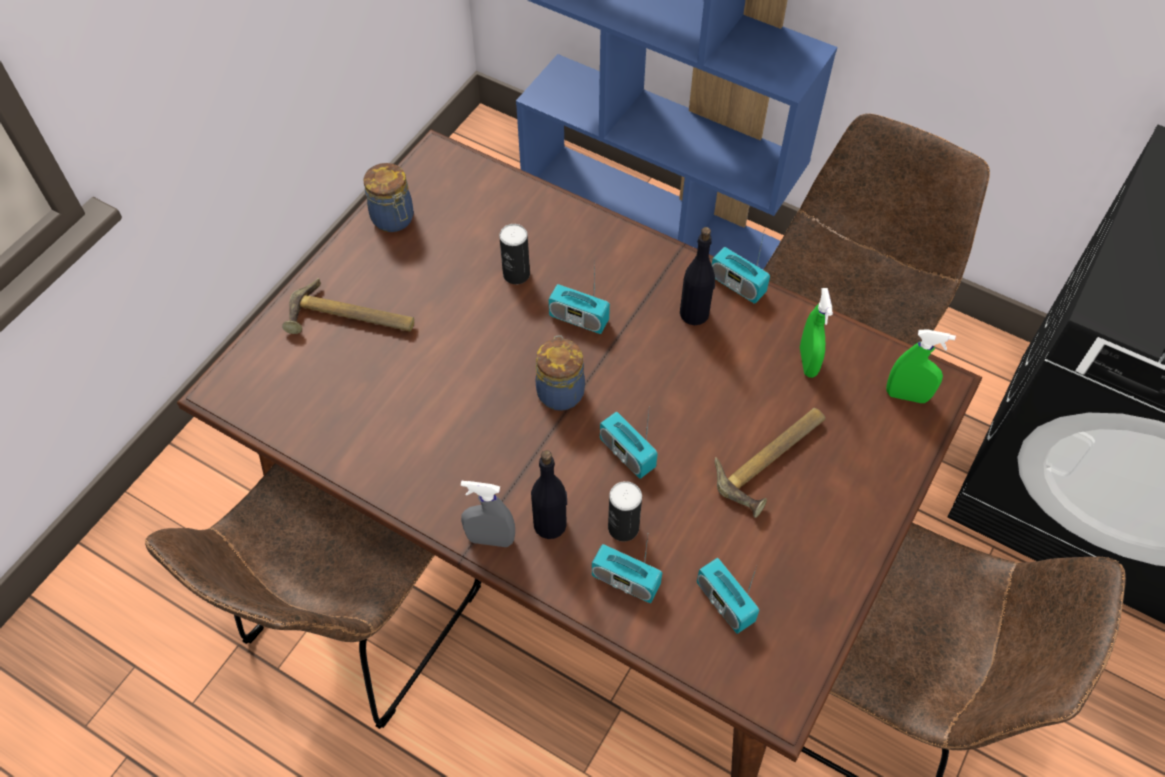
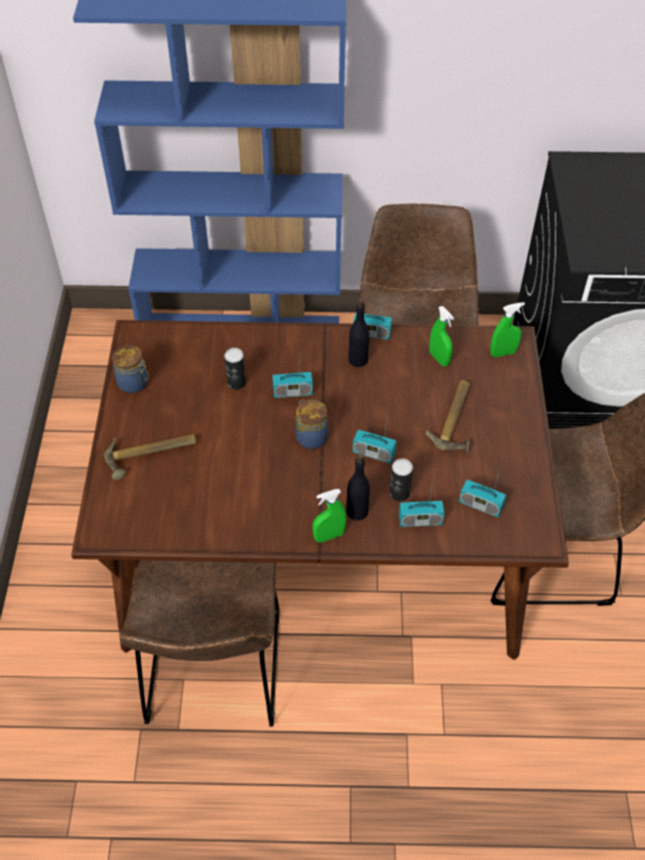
camera: 30 degrees left, 5 degrees down
(490, 539) = (329, 536): grey spray bottle -> green spray bottle

